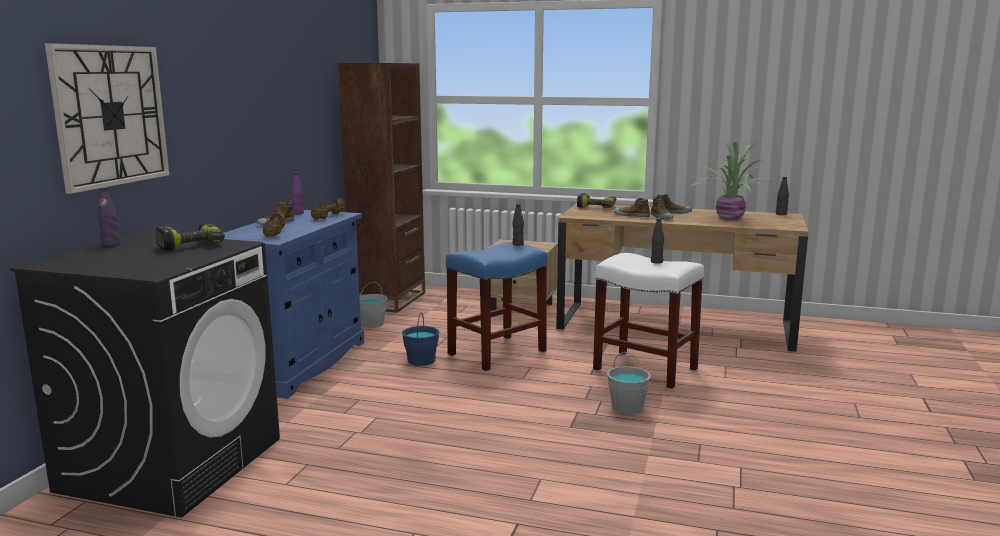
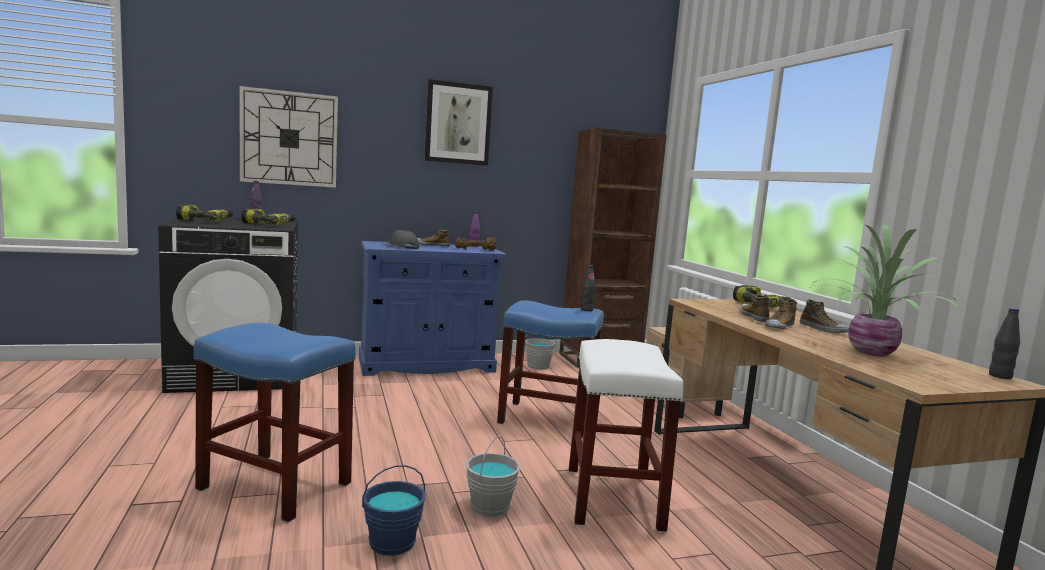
camera: 55 degrees right, 5 degrees down
(118, 263) = (205, 220): none -> power drill
(254, 68) = (458, 123): none -> picture
(276, 233) = (401, 246): brown dumbbell -> grey cap
(421, 361) = (486, 397): blue bucket -> blue bucket (392, 543)
(525, 479) = (273, 486): none -> blue stool
(656, 262) = (633, 357): black bottle -> none

